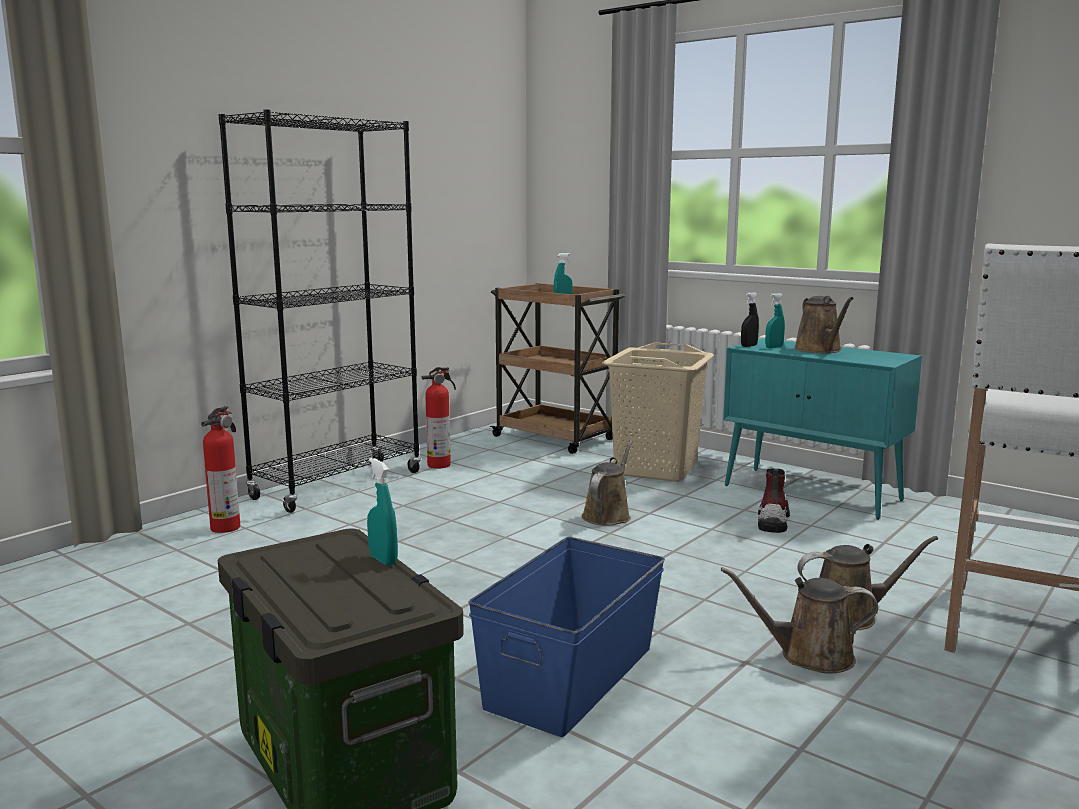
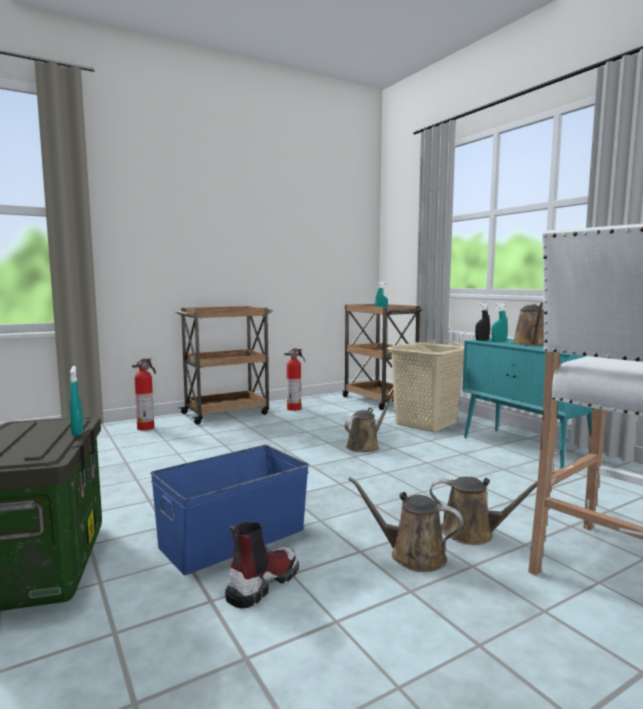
camera: 20 degrees right, 5 degrees down
(338, 485) = (227, 413): black bookcase -> brown cart
(772, 520) = (477, 462): boot -> boot (262, 584)

